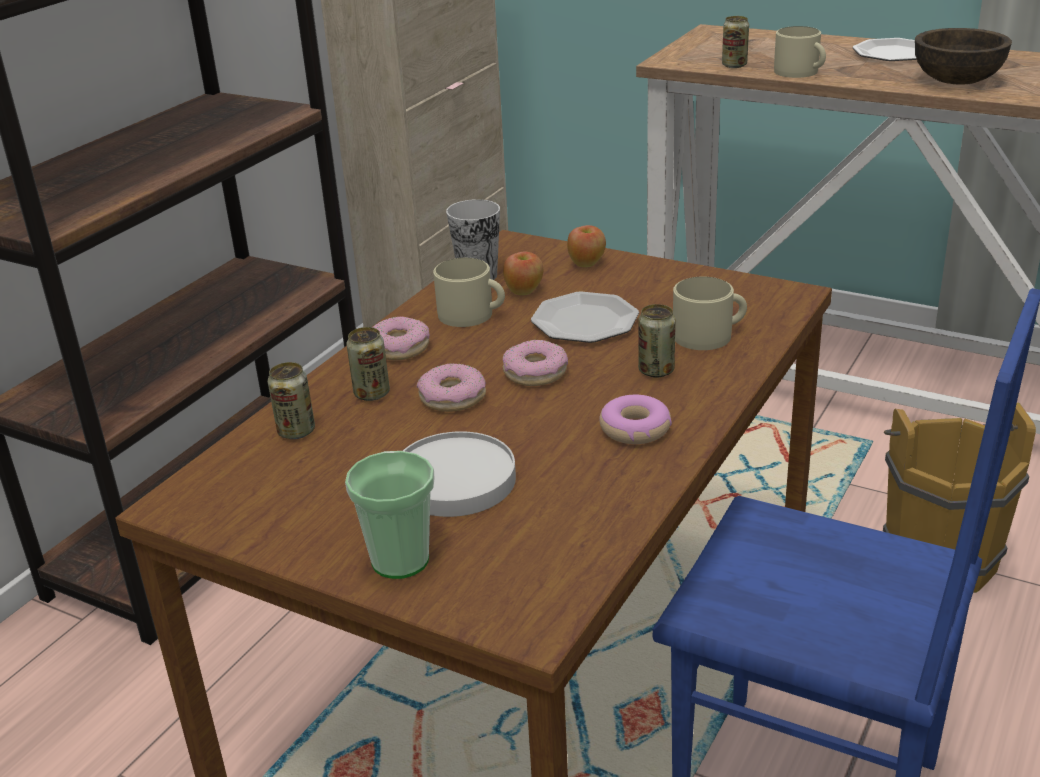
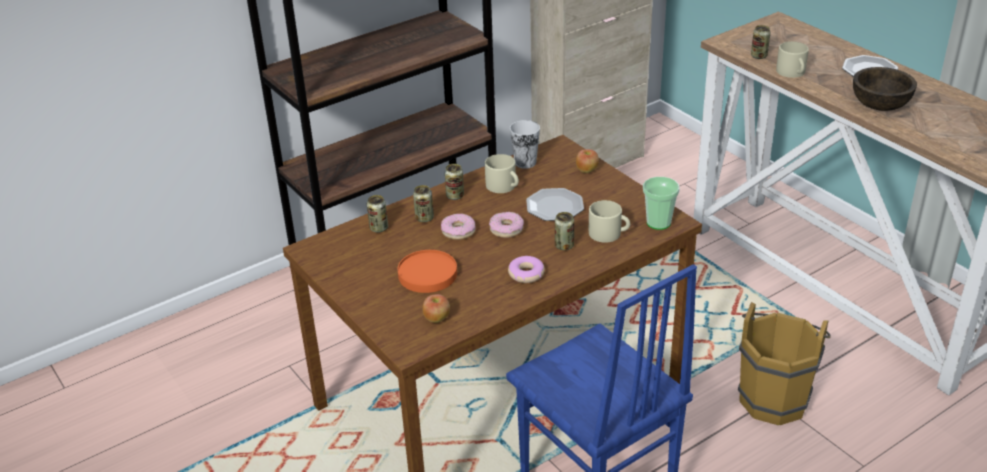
camera: 25 degrees right, 5 degrees up
(399, 348) = (455, 196): donut -> can
(400, 560) = (378, 304): cup -> cup (658, 223)
(456, 480) = (428, 274): white plate -> orange plate
(524, 291) = (540, 179): apple -> apple (437, 319)

